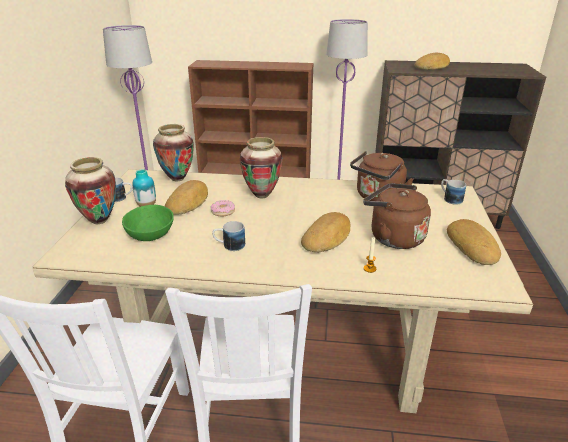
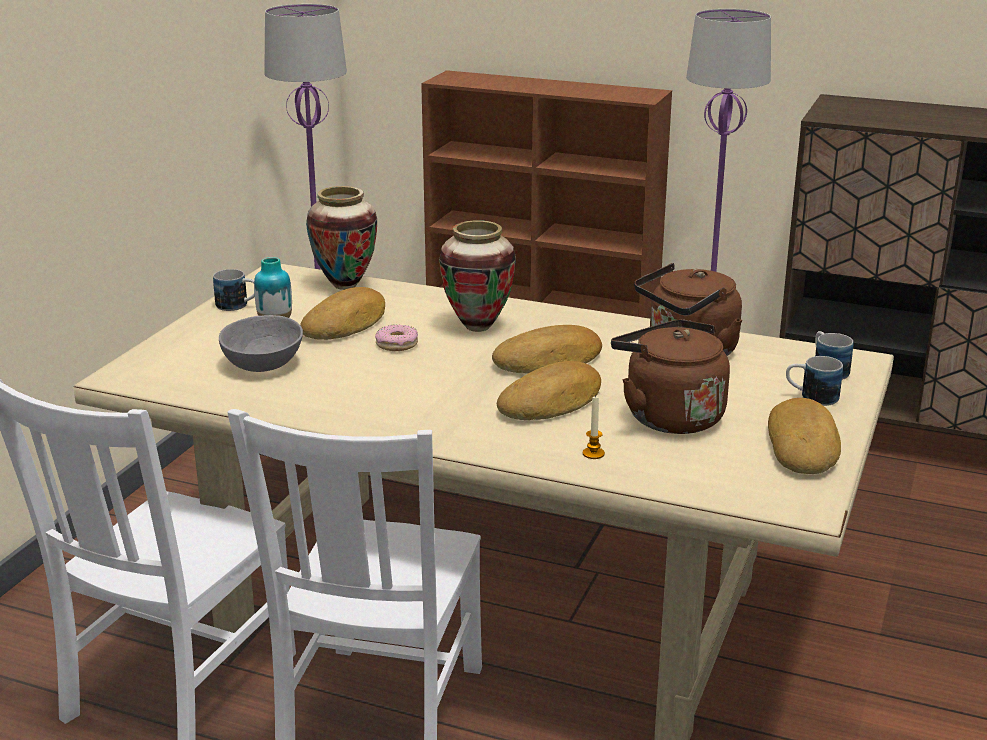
camera: 15 degrees right, 5 degrees down
(99, 221) = (192, 335): vase -> none
(150, 235) = (262, 364): green bowl -> grey bowl
(229, 245) = (381, 394): mug -> mug (811, 397)
(432, 67) = (908, 114): bread -> bread (549, 361)

